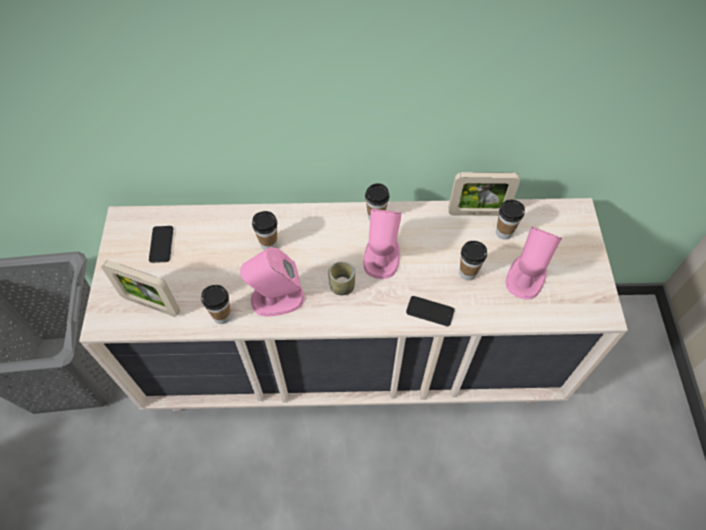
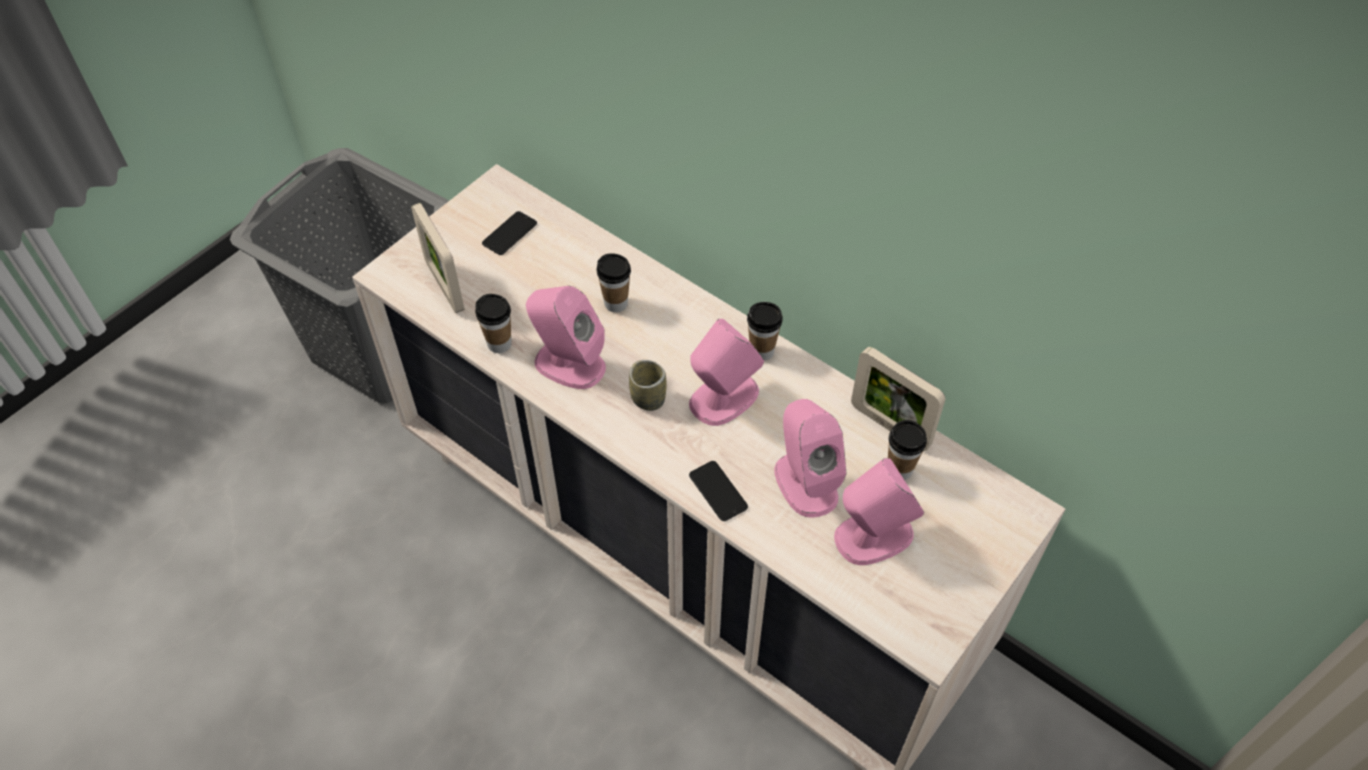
camera: 40 degrees right, 5 degrees down
(467, 273) = (805, 482): cup -> pink speaker

